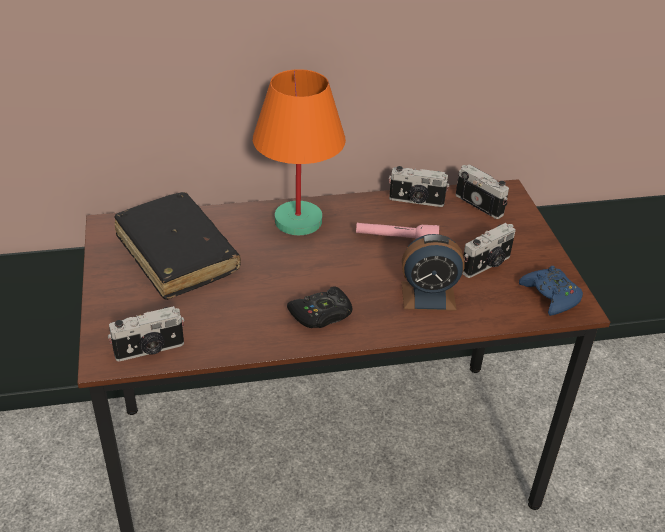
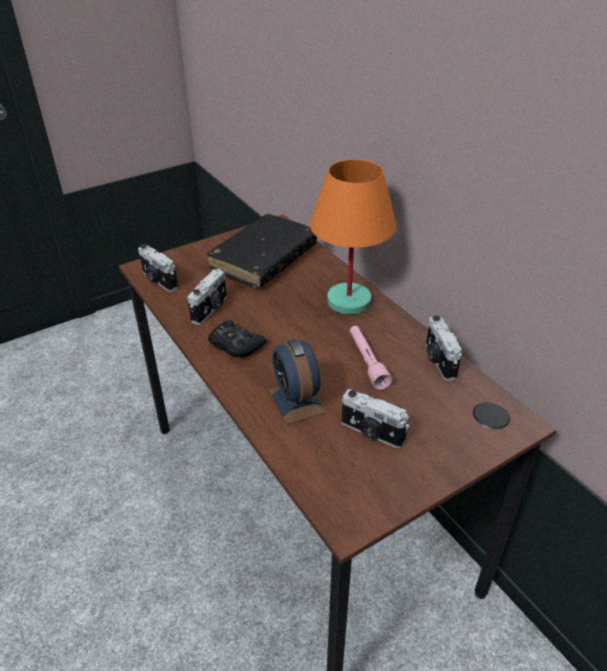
camera: 70 degrees right, 0 degrees up
(480, 204) = (474, 406): camera -> camera (211, 309)
(550, 296) = (352, 495): blue game controller -> none

